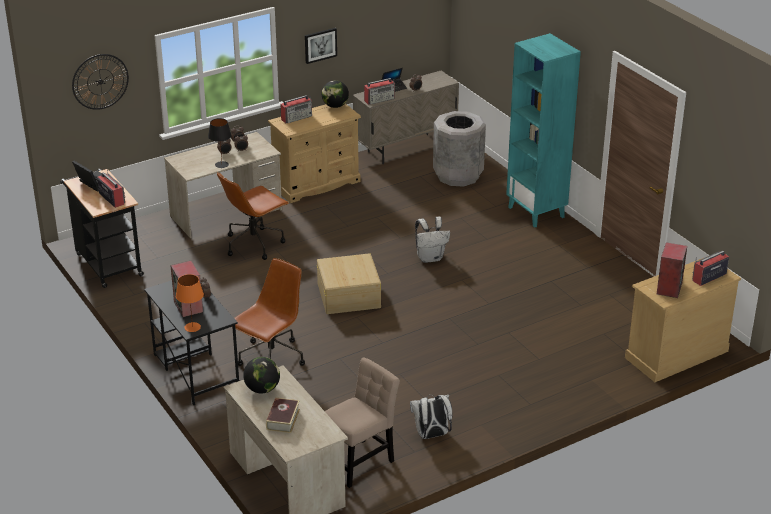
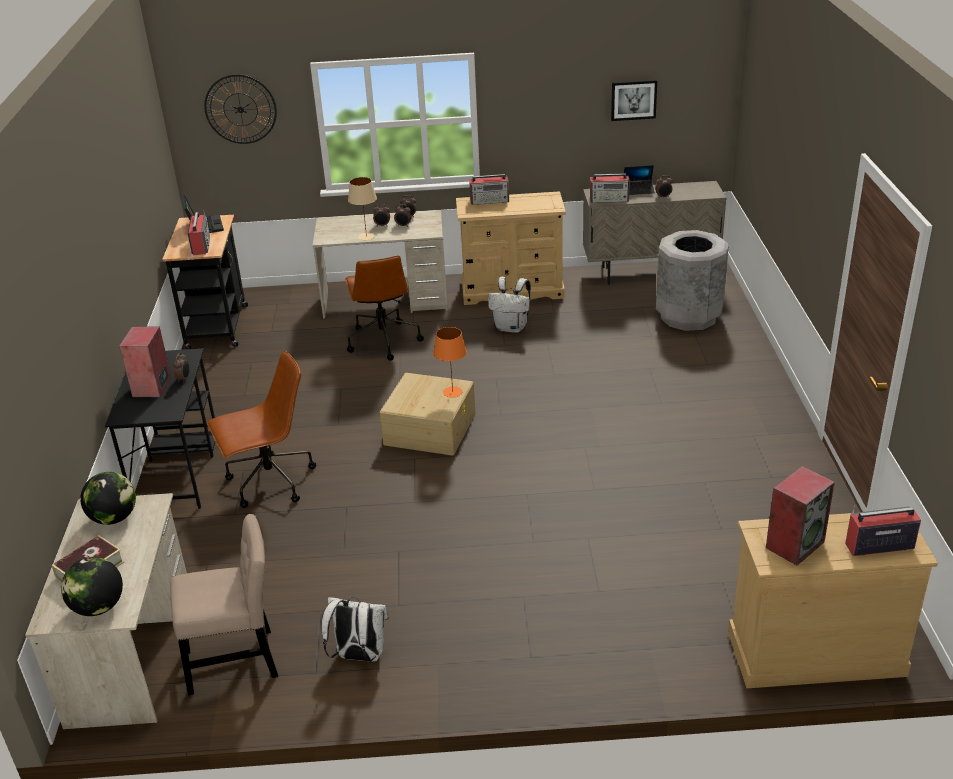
camera: 30 degrees right, 0 degrees up
(192, 327) = (128, 412): orange table lamp -> orange table lamp (453, 392)
(222, 164) = (366, 236): black table lamp -> beige table lamp
(254, 243) = (383, 340): brown office chair -> brown office chair turned 90 degrees counterclockwise
(320, 45) = (540, 115): picture -> picture (633, 99)
(335, 106) = (546, 196): globe -> globe (98, 607)
(430, 258) = (569, 408): white backpack -> white backpack (512, 327)
(536, 212) = (756, 384): turquoise bookcase -> none

